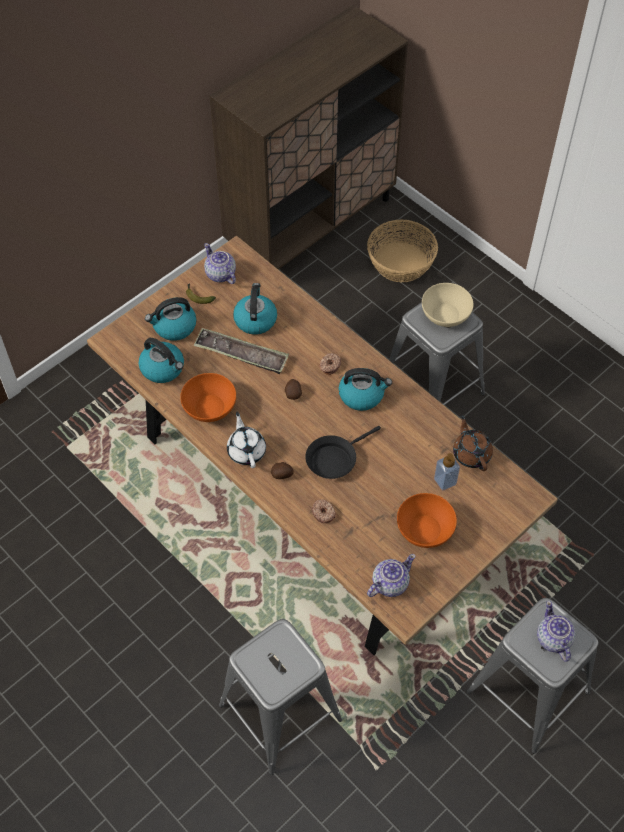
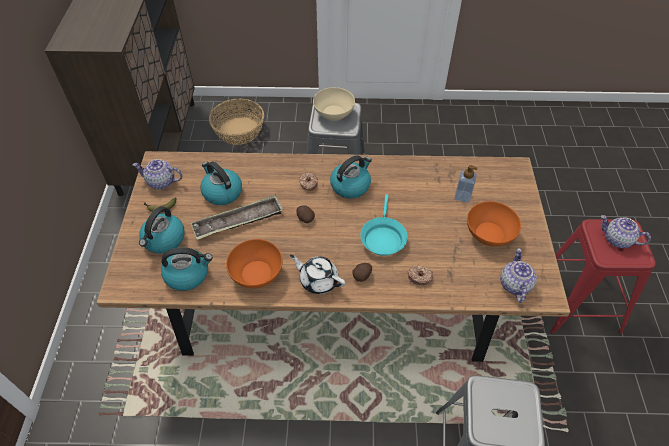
camera: 45 degrees left, 5 degrees down
(334, 459) = (383, 237): black frying pan -> turquoise frying pan
(471, 453) = (455, 169): brown teapot -> none
(528, 692) = (577, 302): grey stool -> red stool

